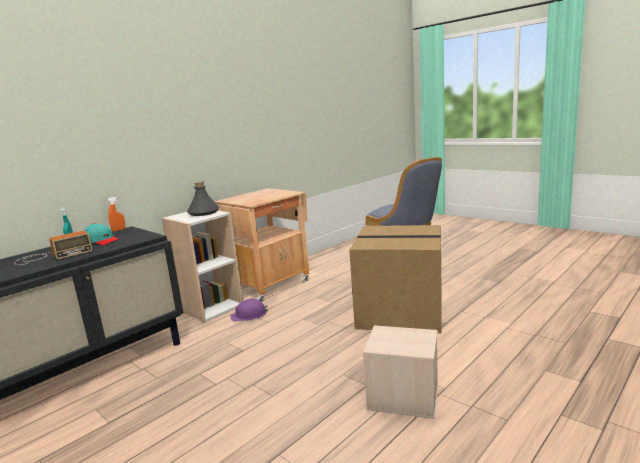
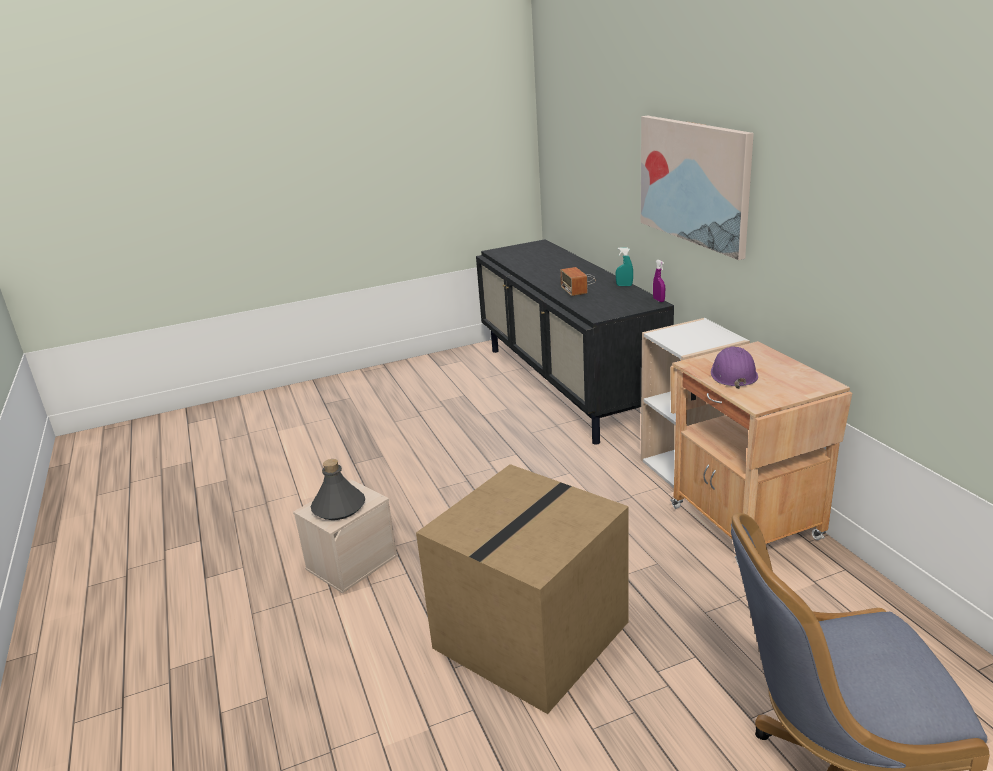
camera: 115 degrees right, 10 degrees up
(102, 241) = (613, 297): turquoise cap -> none
(118, 230) = (658, 300): orange spray bottle -> purple spray bottle
(121, 129) = (694, 182): none -> picture
(204, 213) = (702, 340): grey bottle -> grey bottle (338, 507)
(249, 315) = (636, 494): purple hard hat -> purple hard hat (733, 374)

